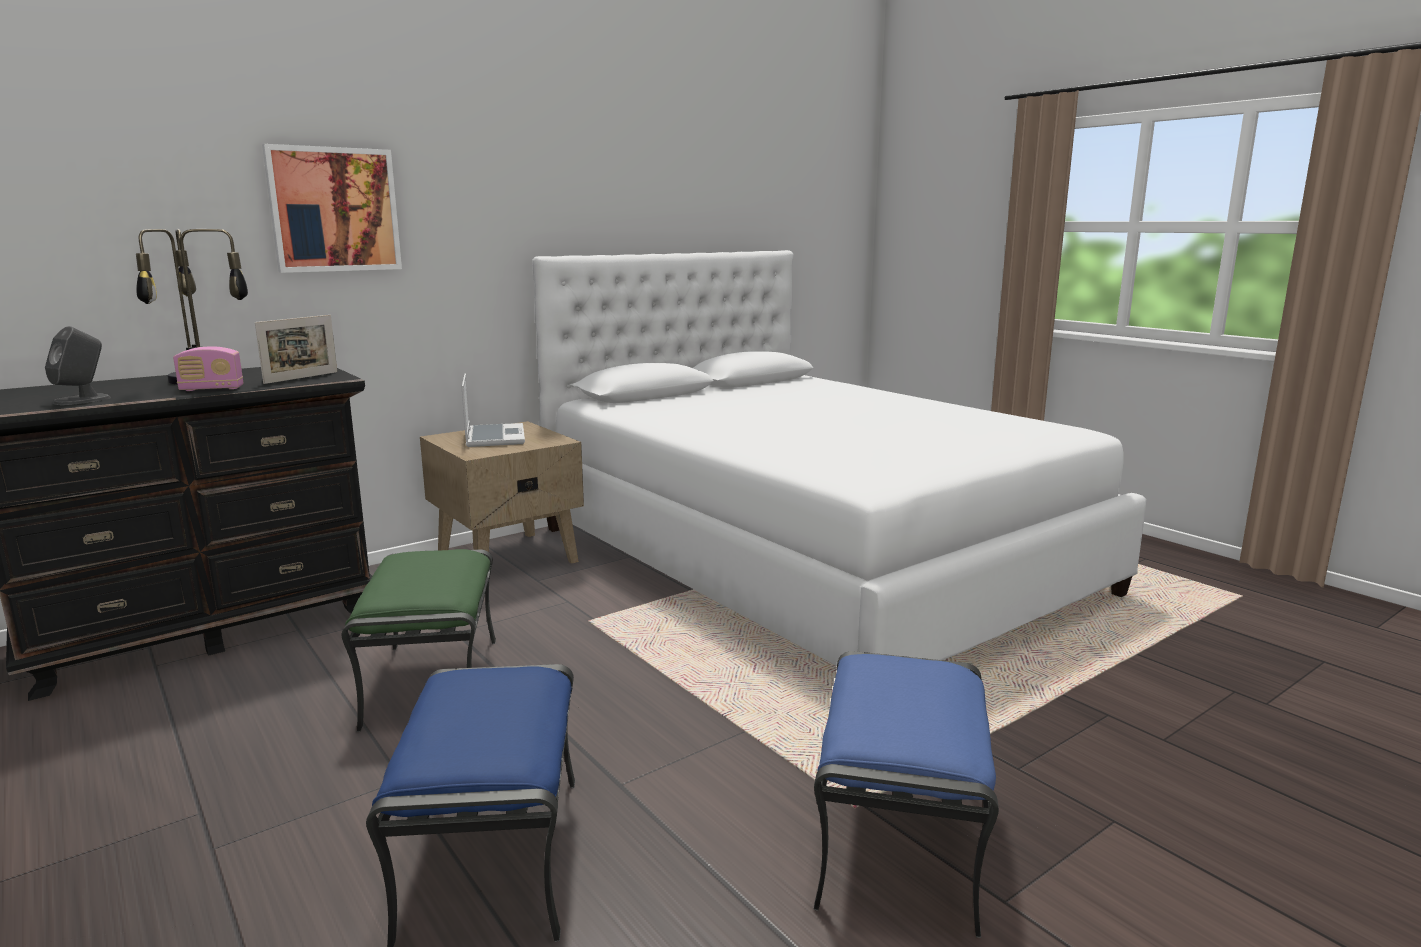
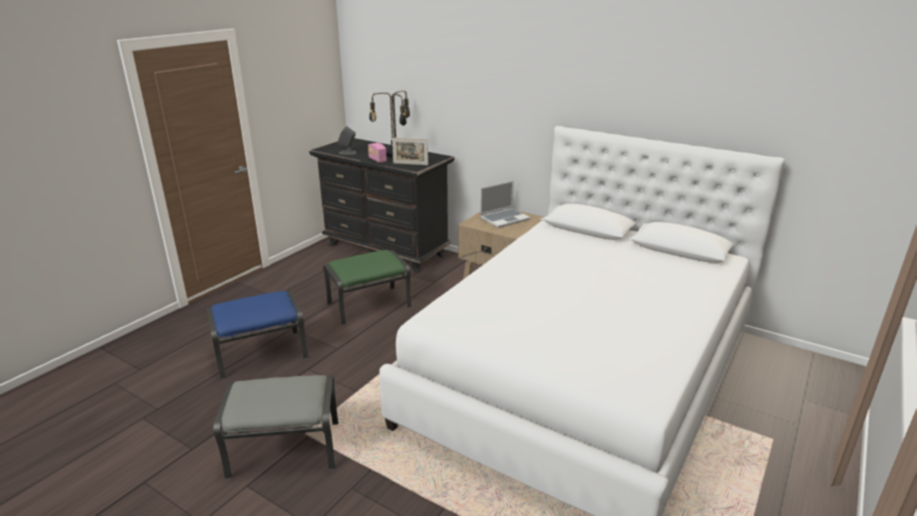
camera: 70 degrees right, 10 degrees up
(334, 210) = (469, 86): picture -> none
(896, 837) = (285, 449): blue ottoman -> grey ottoman

